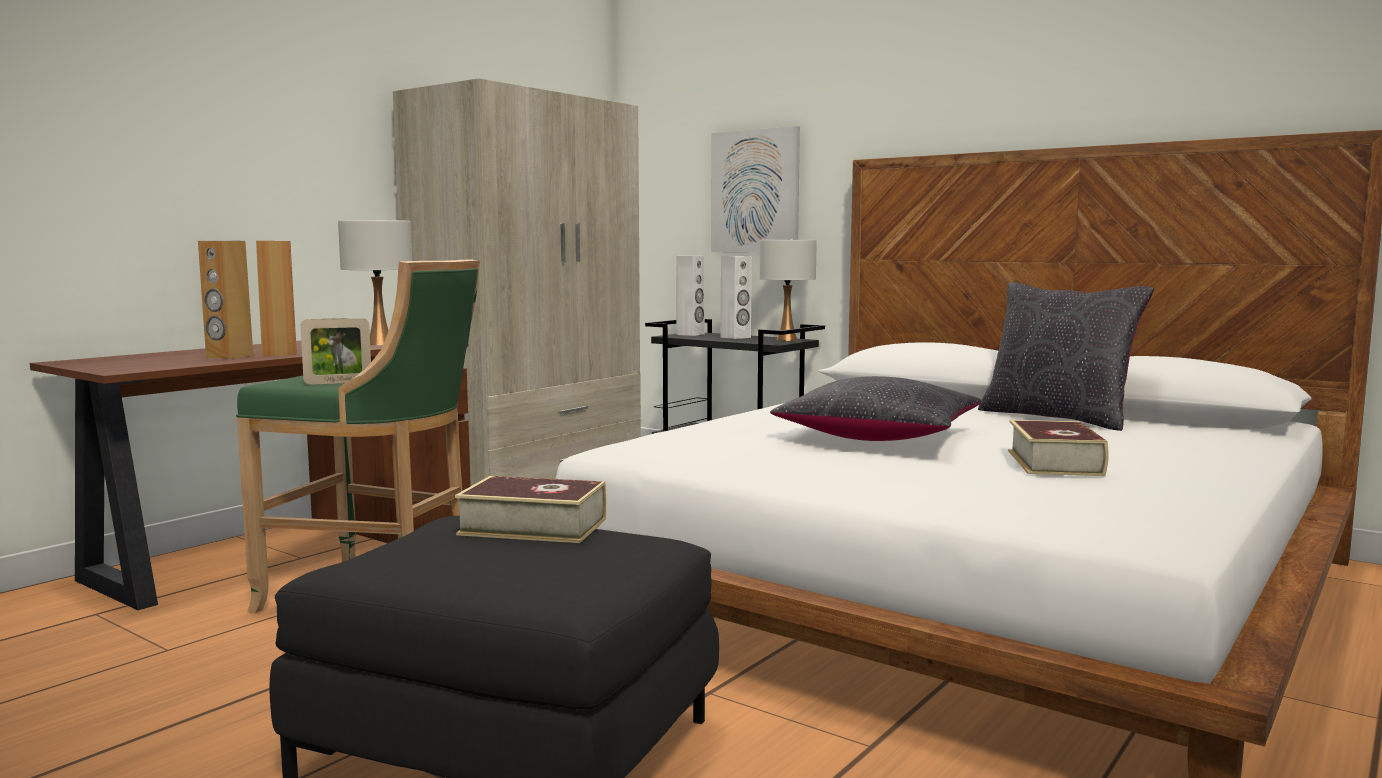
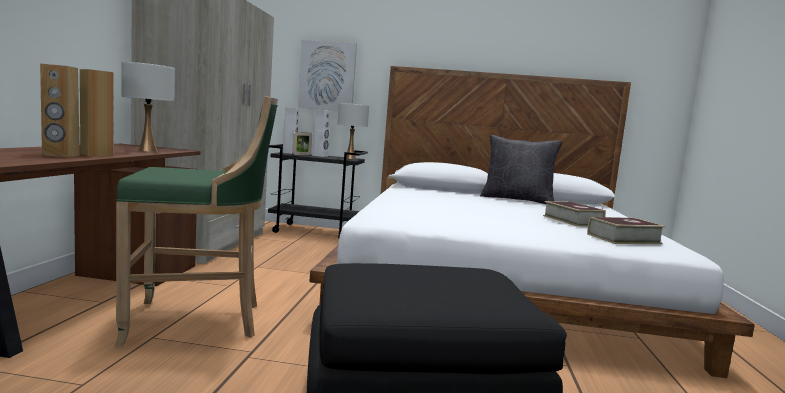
camera: 30 degrees left, 0 degrees up
(338, 382) = (190, 176): picture frame -> picture frame (301, 155)
(533, 526) = (415, 267): book -> book (623, 239)
(878, 436) = (477, 209): black pillow -> none

